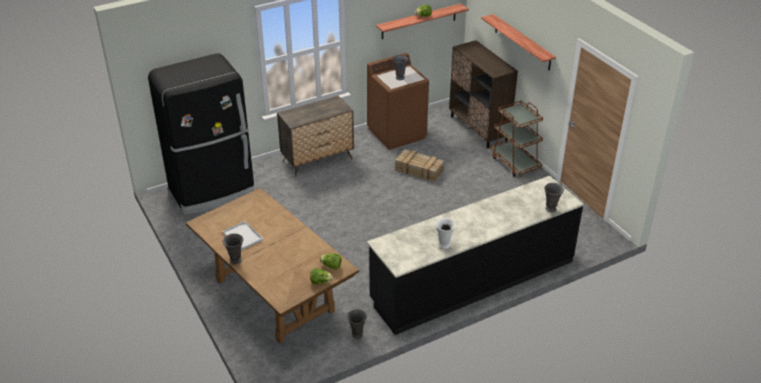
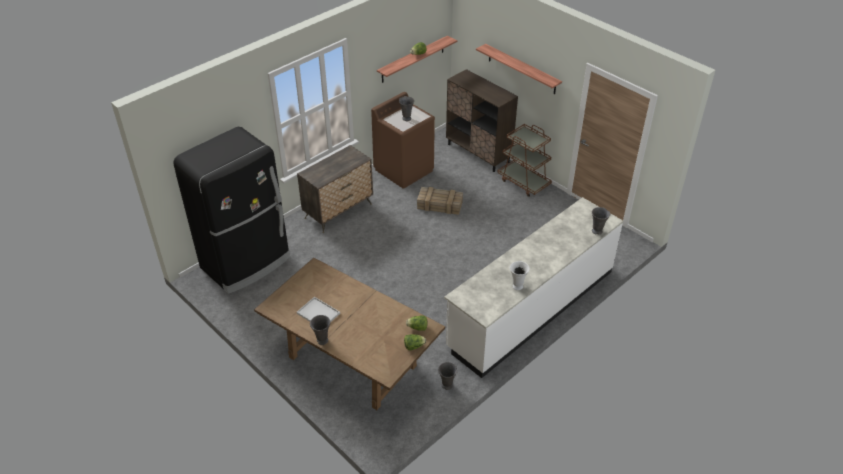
camera: 15 degrees left, 5 degrees up
(473, 280) = (531, 308): black counter -> white counter

